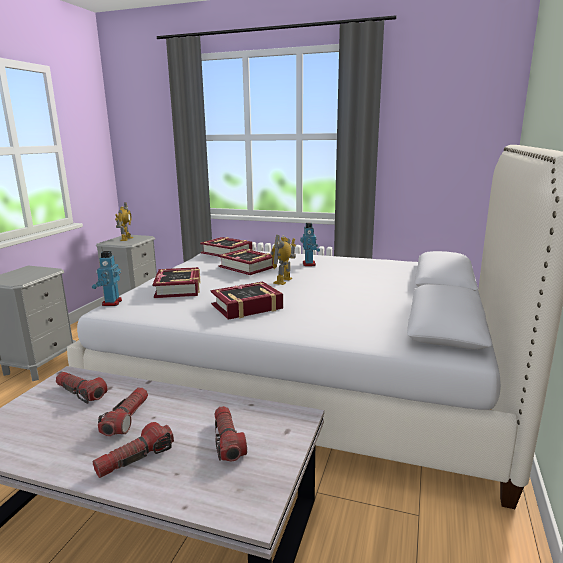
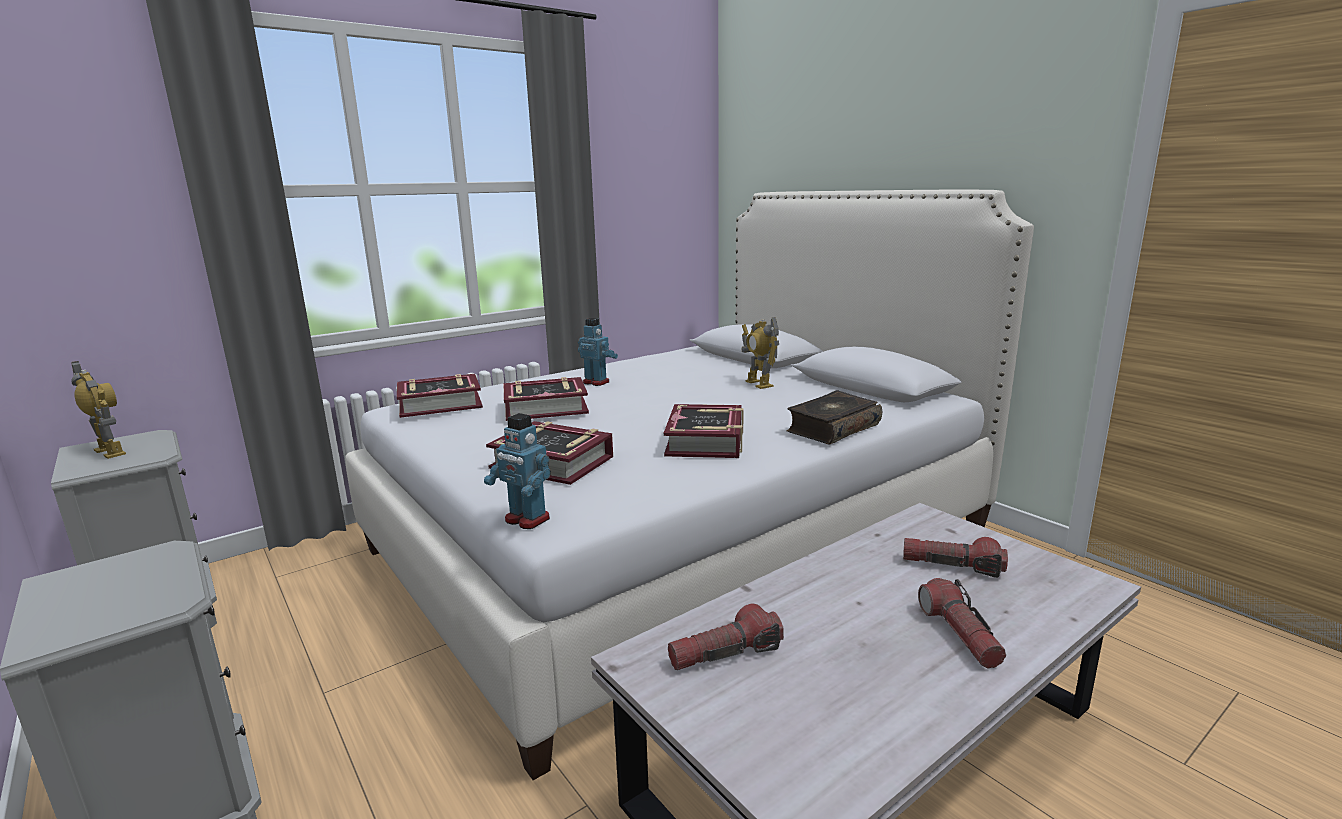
camera: 55 degrees left, 0 degrees up
(126, 419) = (848, 624): flashlight -> none
(283, 281) = (640, 406): toy robot -> toy robot (758, 384)
(316, 331) = (832, 428): none -> book

